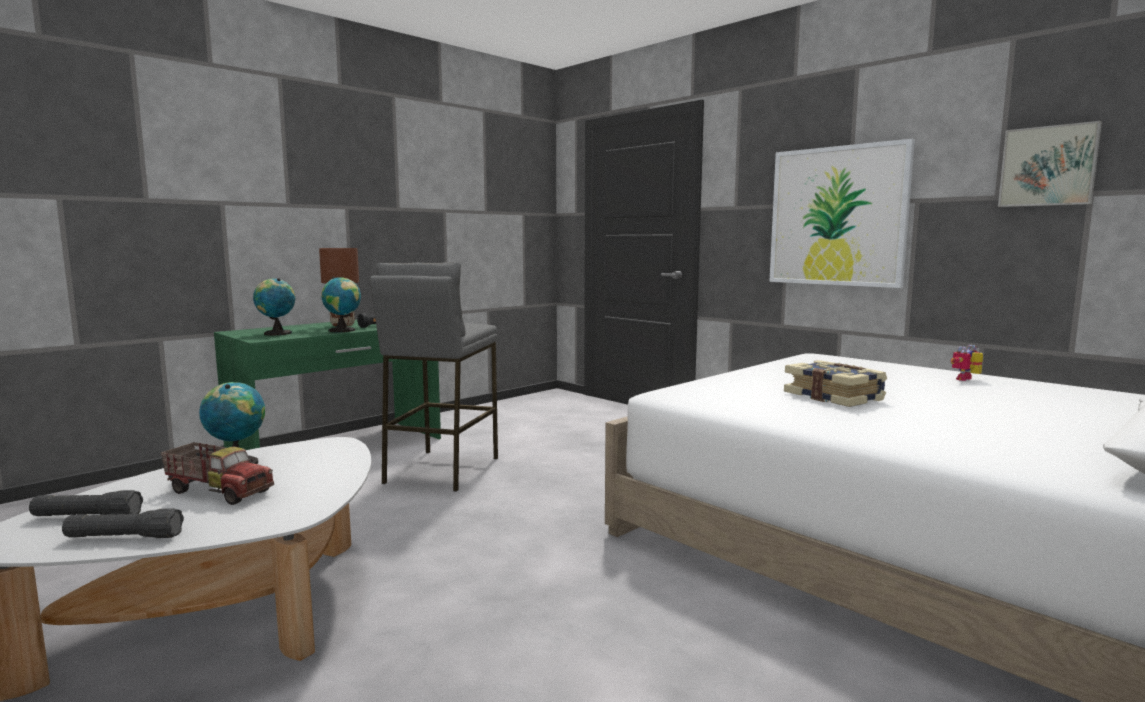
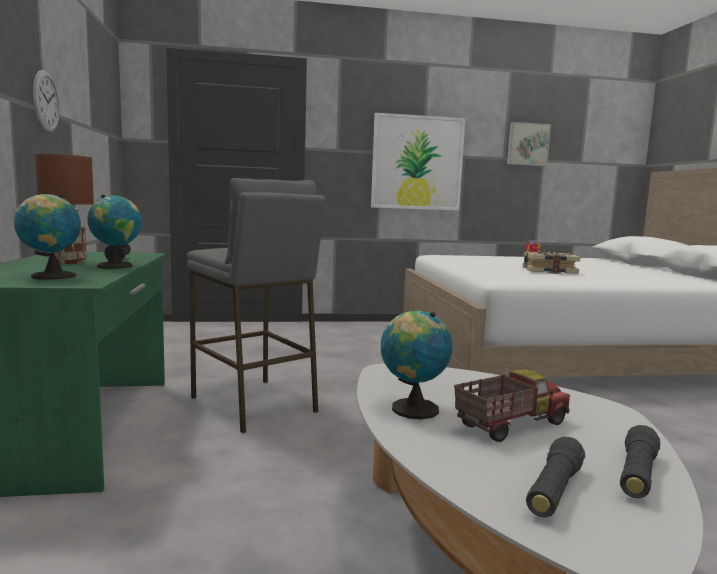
camera: 55 degrees left, 0 degrees up
(396, 202) = (46, 101): none -> wall clock

